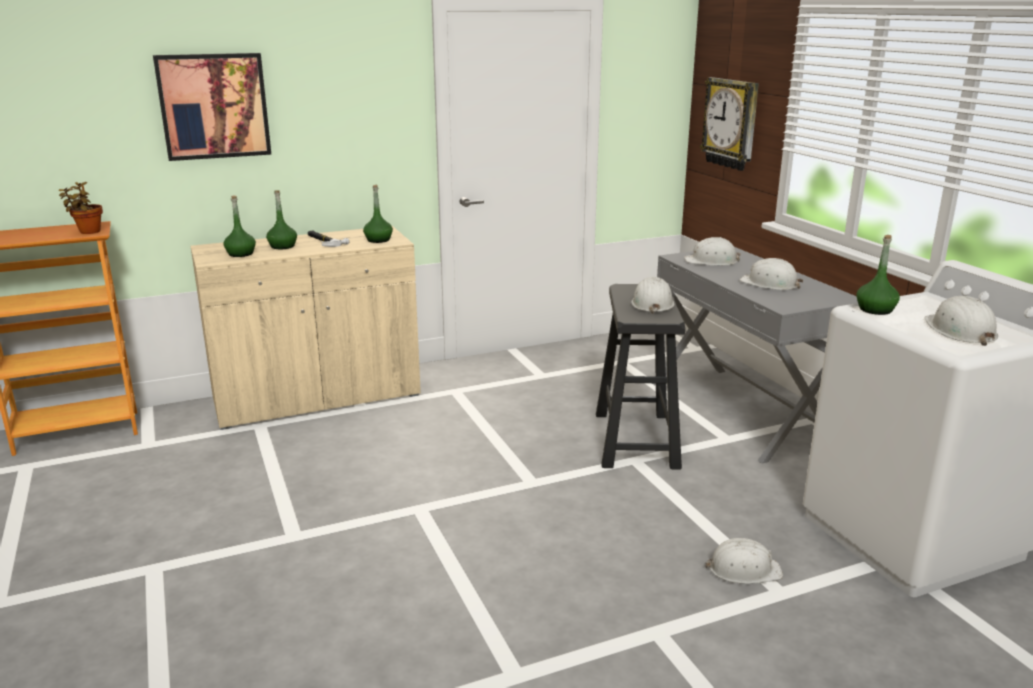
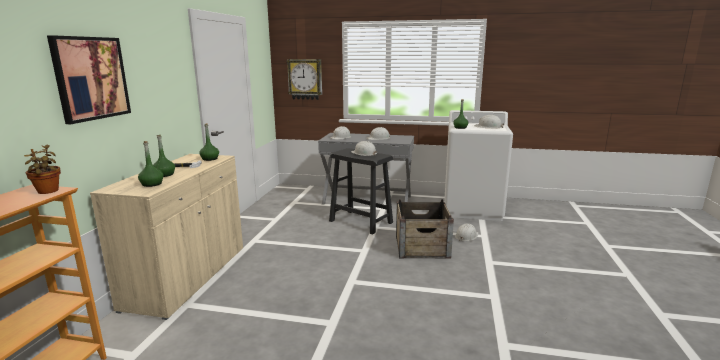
camera: 55 degrees left, 5 degrees down
(621, 532) = (422, 246): none -> crate

